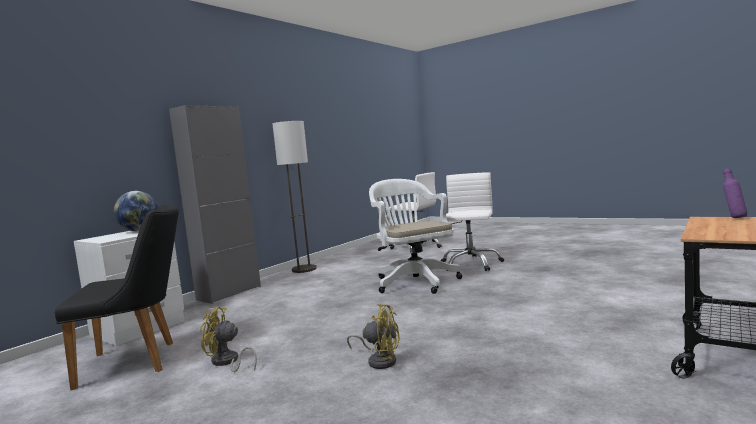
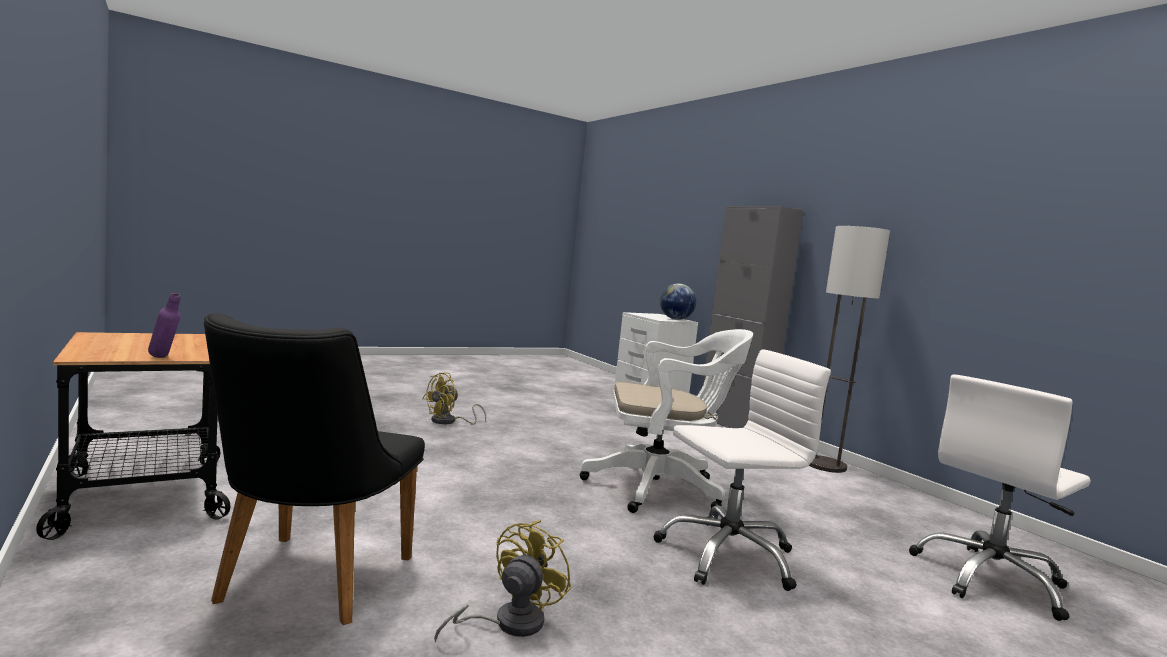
camera: 110 degrees right, 0 degrees up
(138, 361) = (572, 391): black chair -> black chair (305, 586)
(227, 362) = (528, 401): yellow fan -> yellow fan (508, 623)
(470, 264) = (727, 555): white office chair -> white office chair turned 60 degrees counterclockwise

